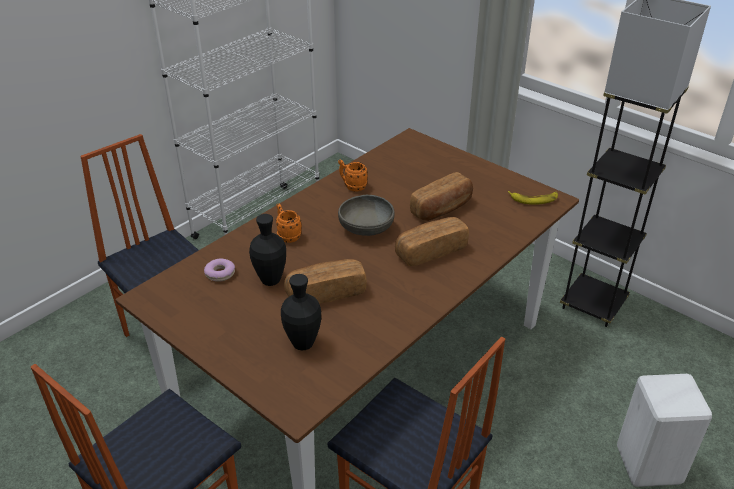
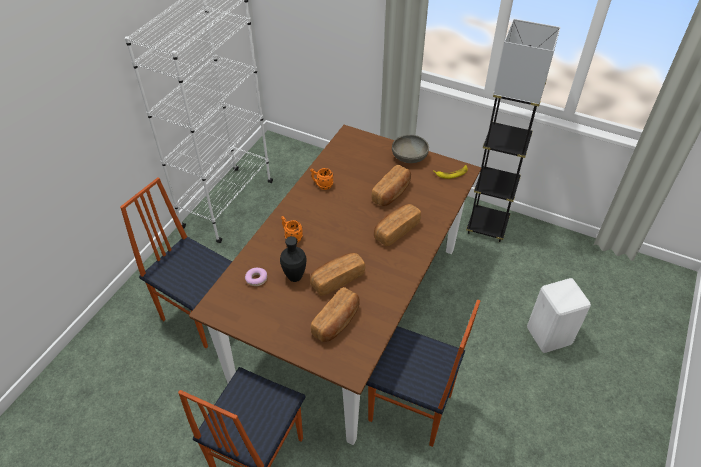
camera: 15 degrees left, 10 degrees up
(303, 343) = (337, 322): black vase -> bread
(366, 228) = (345, 220): grey bowl -> grey bowl (409, 157)

